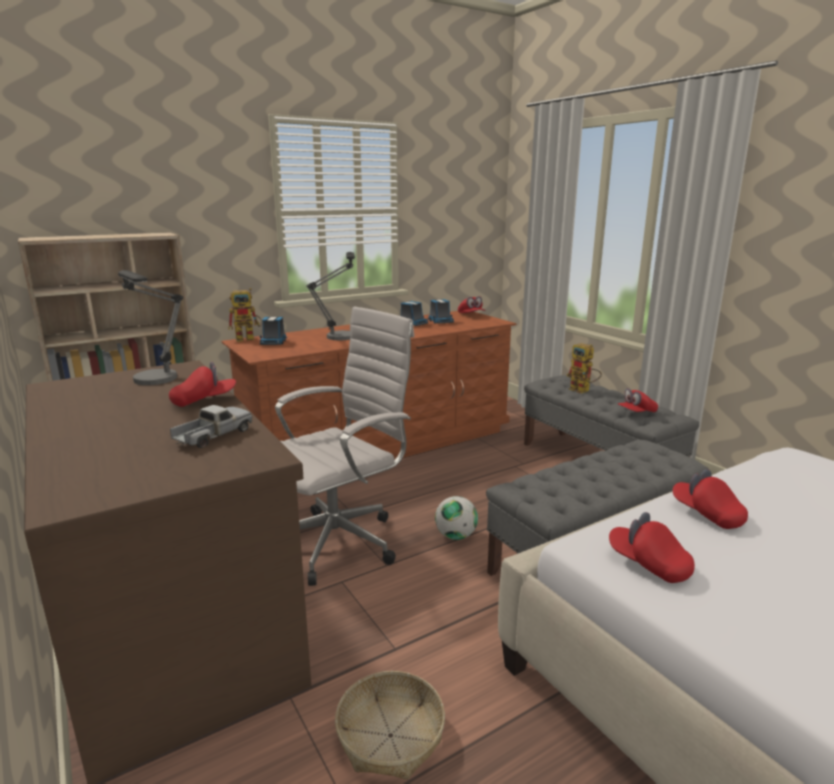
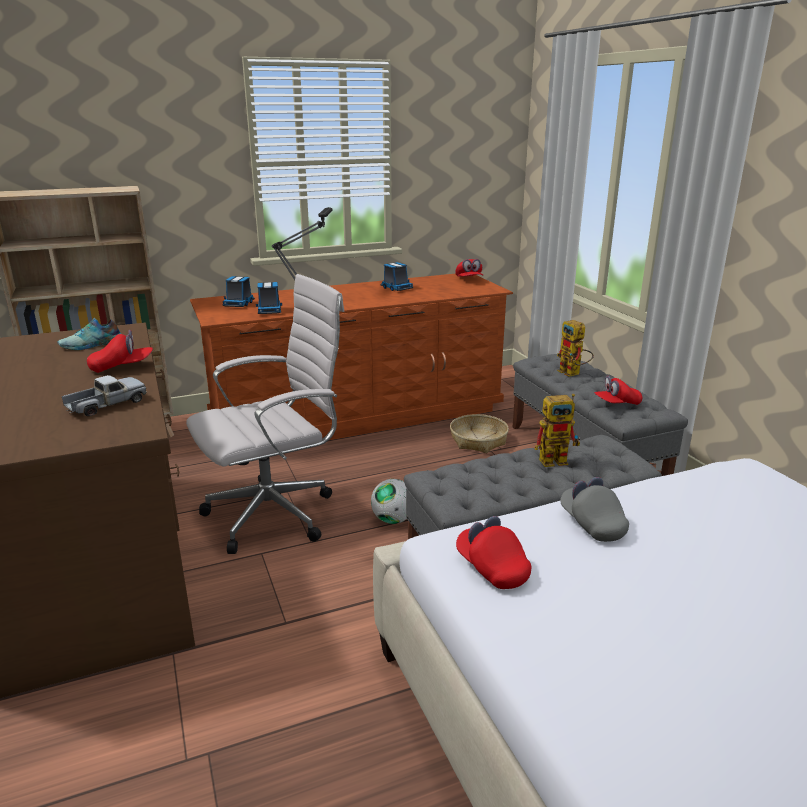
camera: 10 degrees right, 5 degrees up
(157, 382) = (92, 345): table lamp -> shoe
(249, 338) = (218, 298): toy robot -> toy robot (558, 459)
(391, 736) = (248, 699): basket -> basket (478, 441)
(440, 322) = (428, 286): toy truck -> toy truck (269, 311)
(707, 514) = (592, 524): red cap -> grey cap

